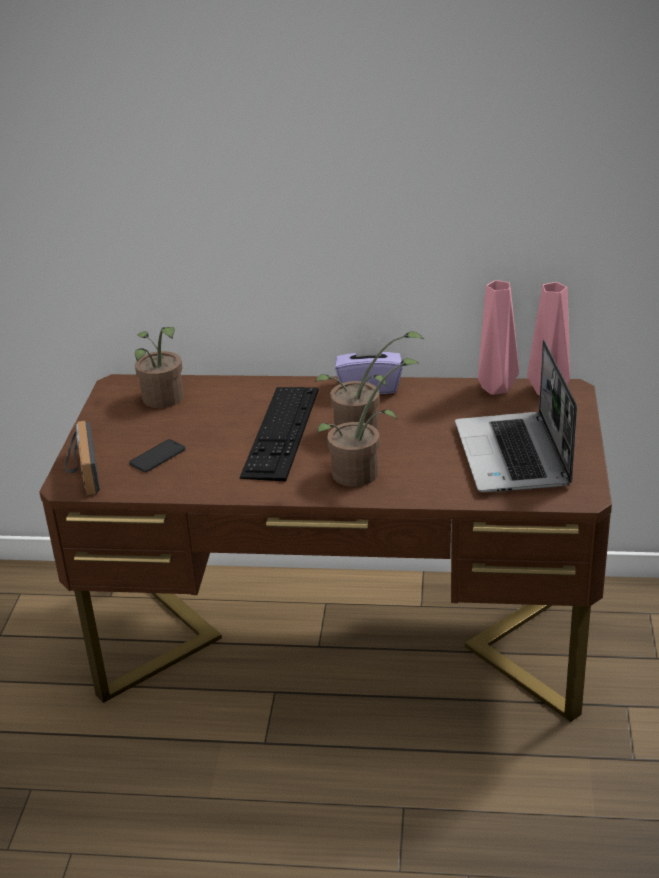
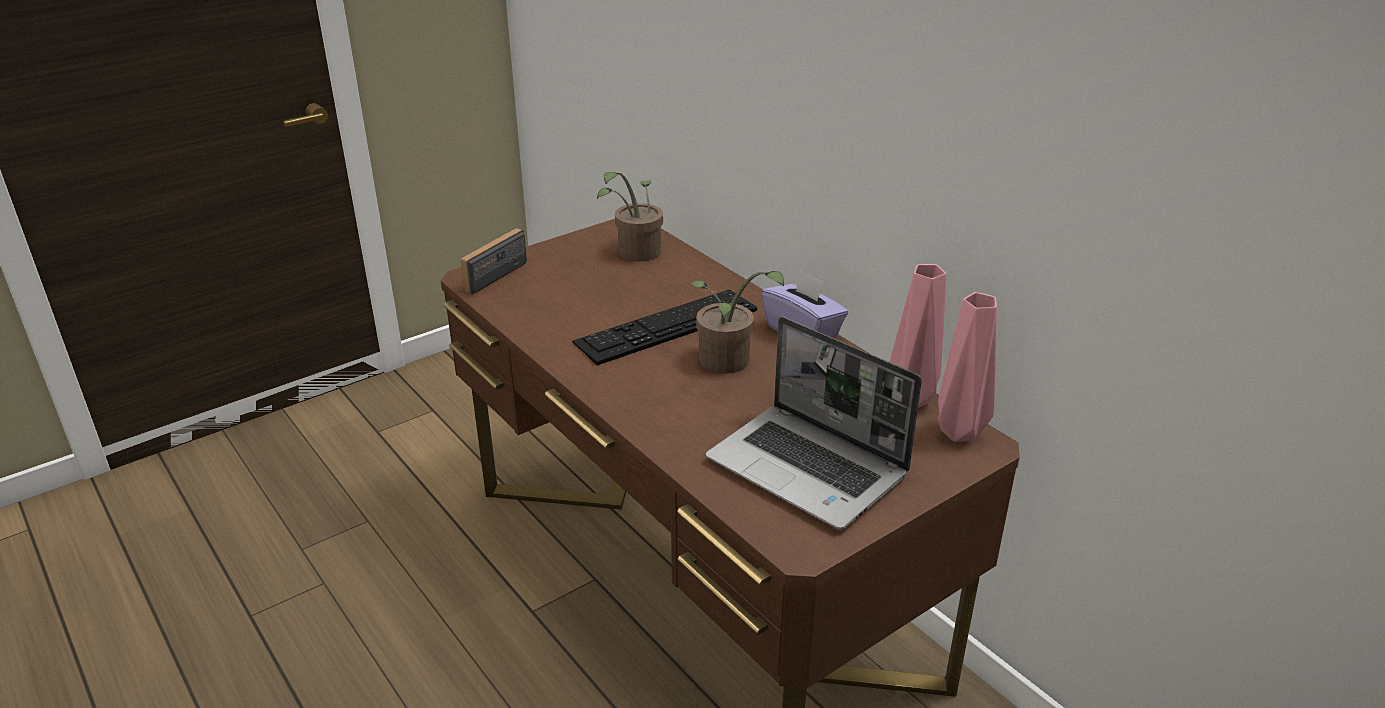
camera: 45 degrees right, 0 degrees up
(157, 456) = (554, 291): phone -> none
(362, 472) = (662, 396): potted plant -> none
(514, 456) = (809, 468): laptop -> laptop turned 90 degrees counterclockwise

